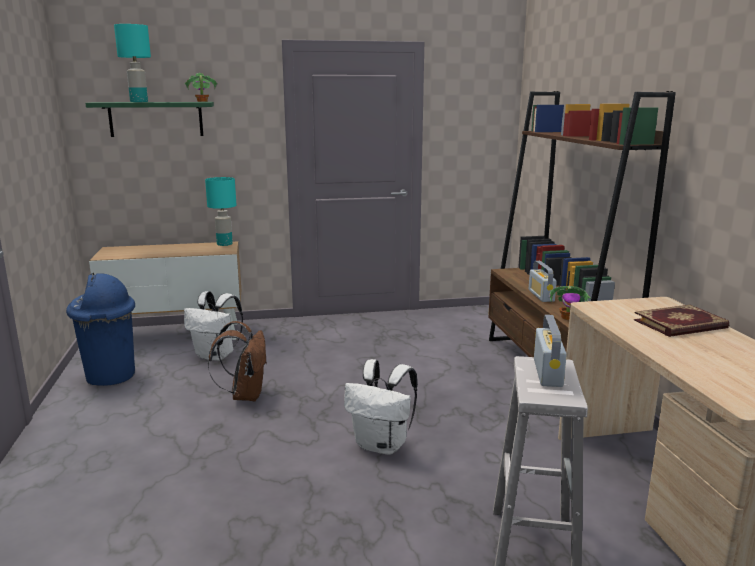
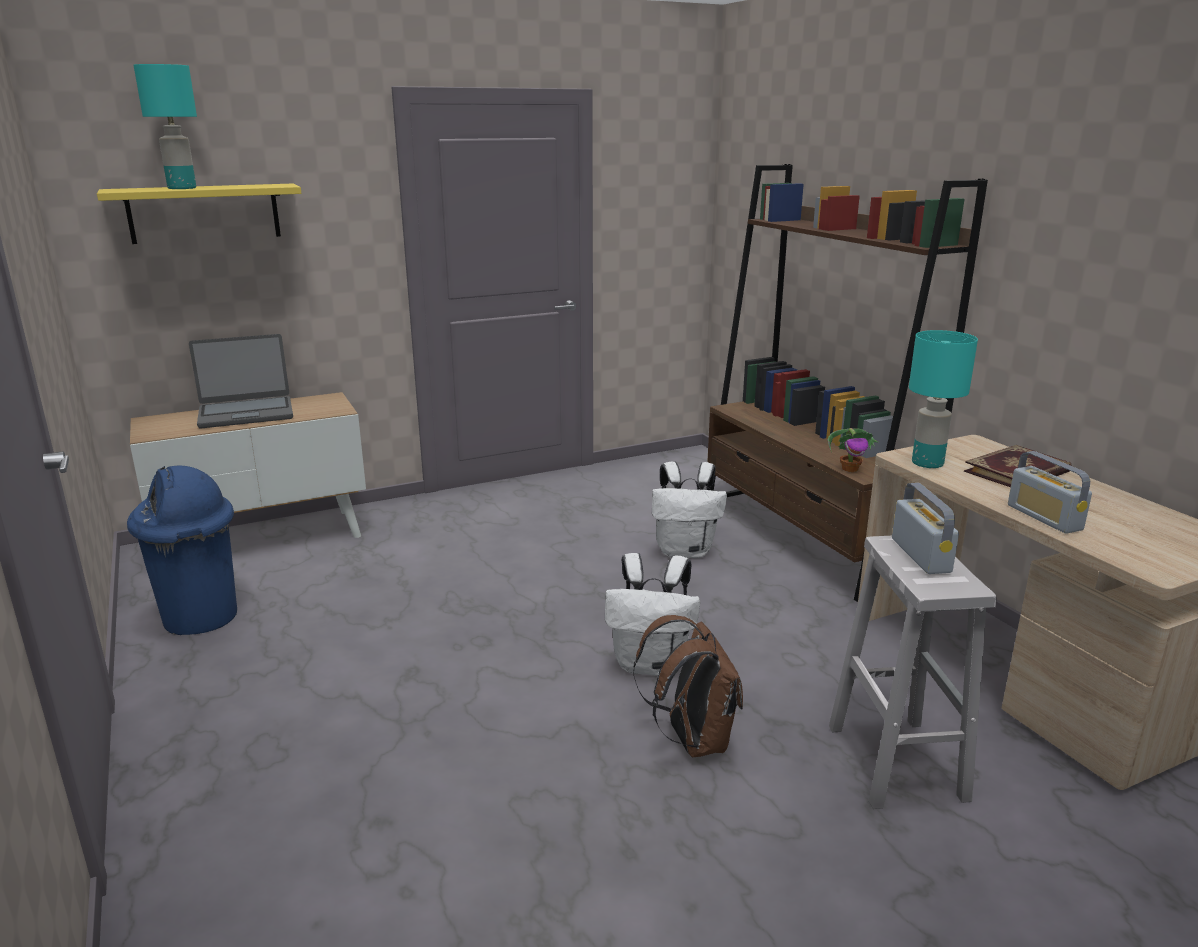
camera: 15 degrees left, 5 degrees up
(156, 119) = (204, 213): green shelf -> yellow shelf
(169, 249) = (246, 413): none -> laptop
(202, 101) = (279, 184): potted plant -> none
(216, 355) = (347, 565): white backpack -> white backpack (685, 551)
(225, 244) = (326, 398): turquoise table lamp -> turquoise table lamp (927, 463)
(245, 395) = (425, 619): brown backpack -> brown backpack (692, 740)
(541, 295) = (798, 440): radio -> radio (1044, 517)

